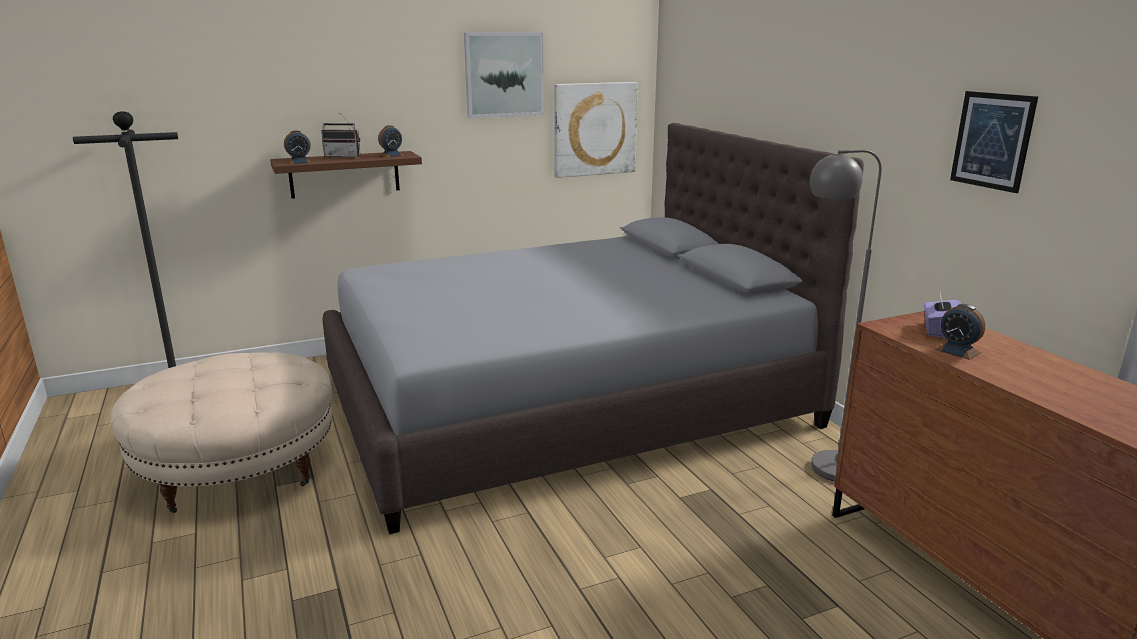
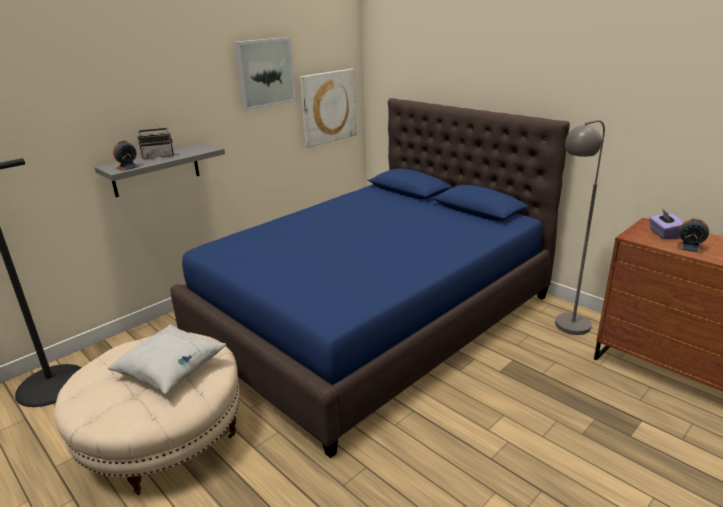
camera: 20 degrees left, 5 degrees up
(246, 382) = (171, 369): none -> grey pillow
(344, 174) = (156, 170): brown shelf -> grey shelf
(391, 155) = (197, 149): alarm clock -> none
(567, 403) = (374, 318): grey bed -> blue bed
(992, 140) = (669, 107): picture -> none

